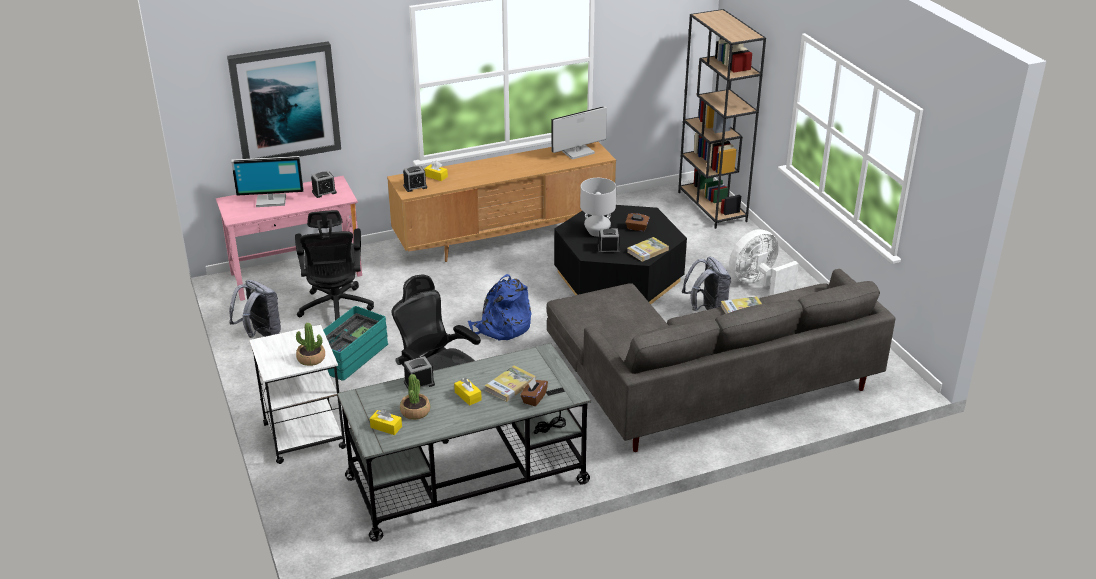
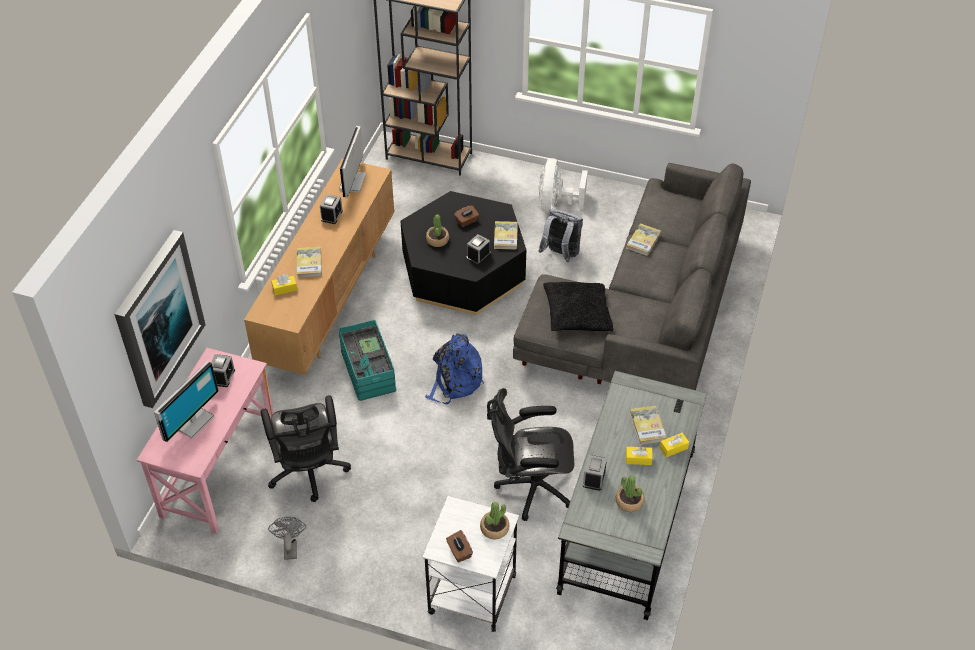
camera: 50 degrees left, 15 degrees up
(260, 334) = (290, 547): grey backpack -> grey fan
(335, 309) = (309, 473): office chair -> office chair turned 45 degrees clockwise
(351, 356) = (391, 501): turquoise storage box -> turquoise storage box (369, 370)
(386, 427) = (633, 530): yellow tissue box -> yellow tissue box (673, 448)
(415, 186) = (286, 312): alarm clock -> alarm clock (332, 215)
(473, 174) = (309, 263): none -> book
(534, 398) = (676, 423): brown tissue box -> brown tissue box (459, 552)
(597, 226) = (437, 240): grey table lamp -> potted plant
(610, 317) = (577, 314): none -> black pillow

